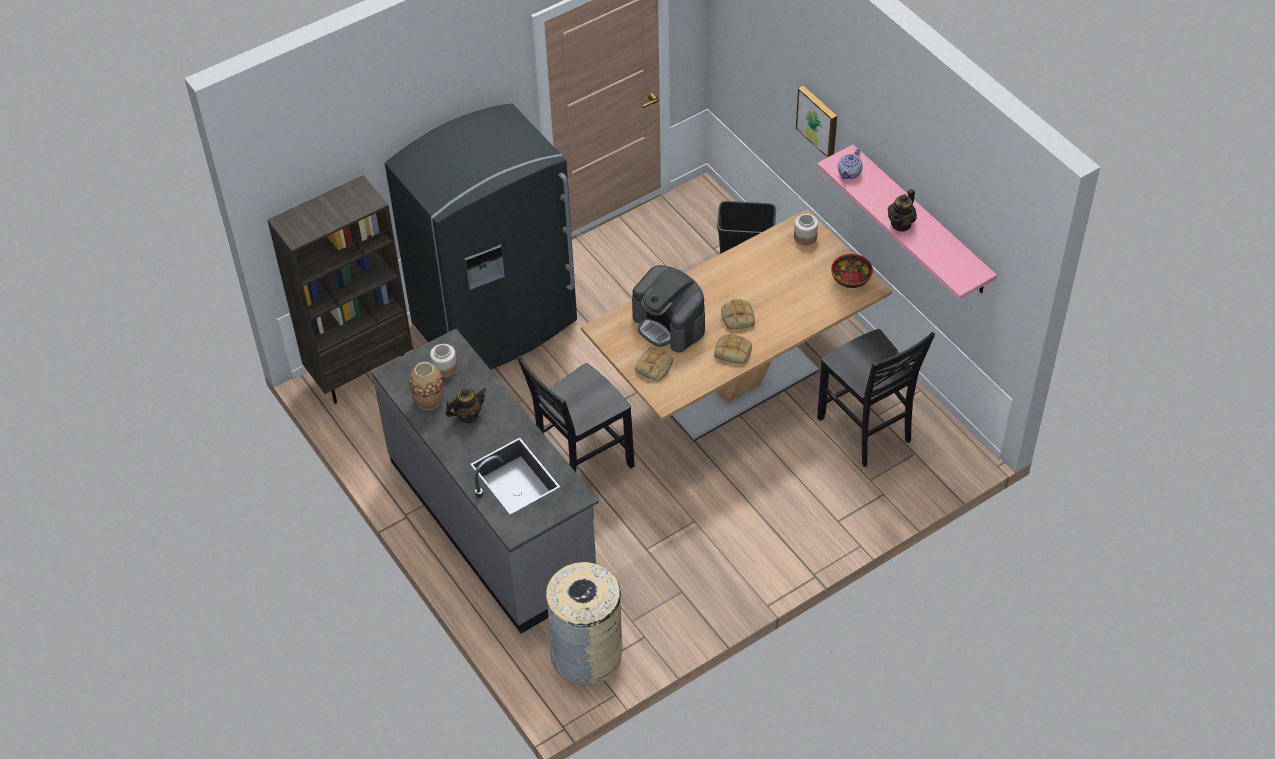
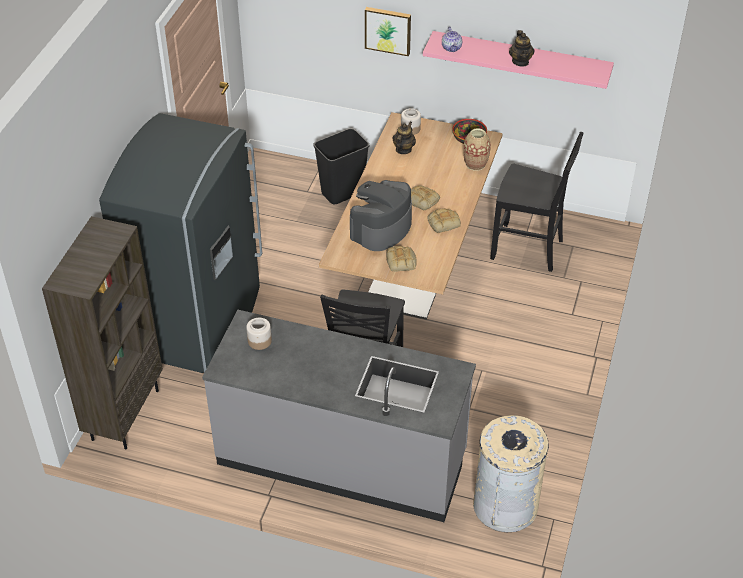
camera: 40 degrees left, 5 degrees down
(429, 400) = (272, 370): vase -> vase (475, 164)
(468, 415) = (314, 363): teapot -> teapot (403, 149)
(669, 324) = (380, 229): coffee machine -> coffee machine turned 120 degrees clockwise

